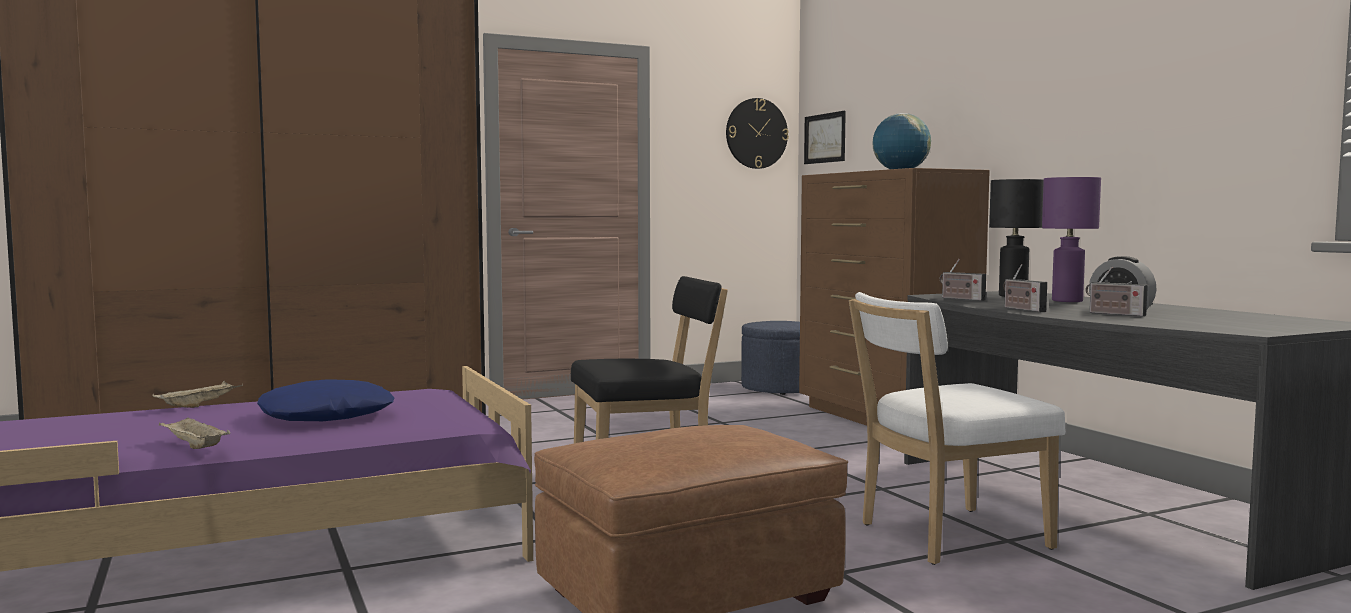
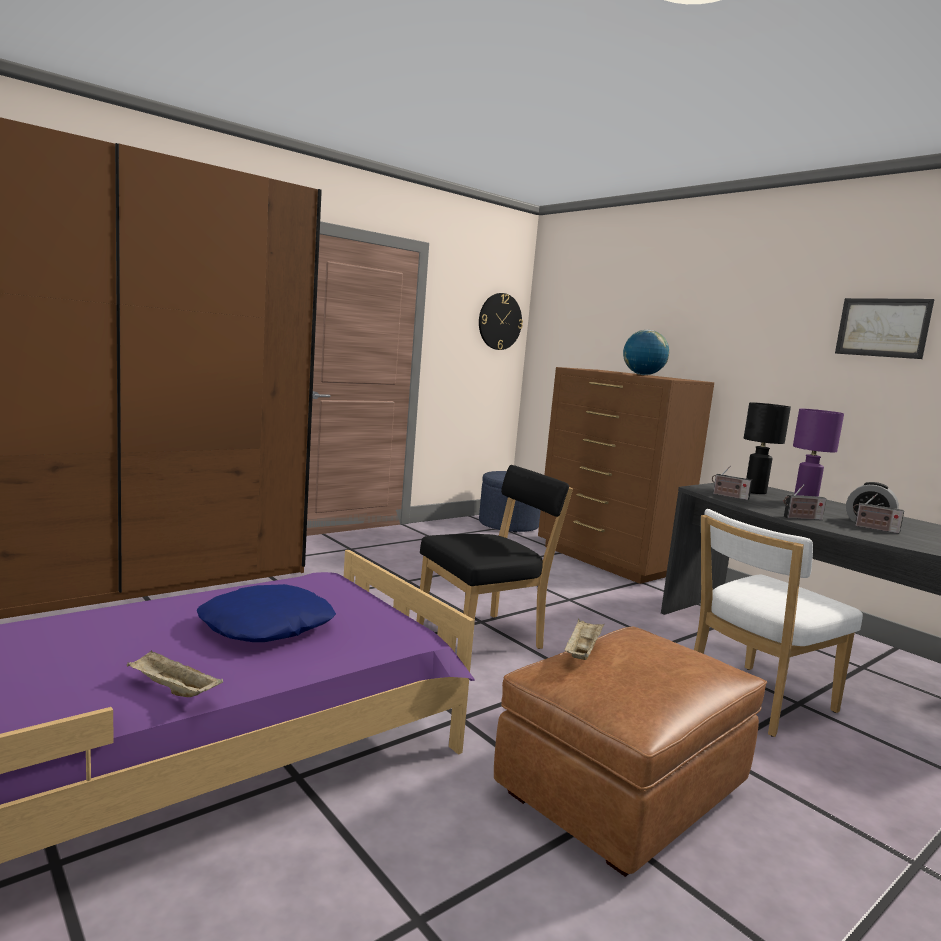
camera: 15 degrees left, 5 degrees up
(199, 405) = (115, 607): beige tray -> beige tray (582, 651)
(825, 138) = (554, 331): picture -> picture (882, 327)
(1022, 309) = (801, 518): radio -> radio turned 60 degrees counterclockwise

